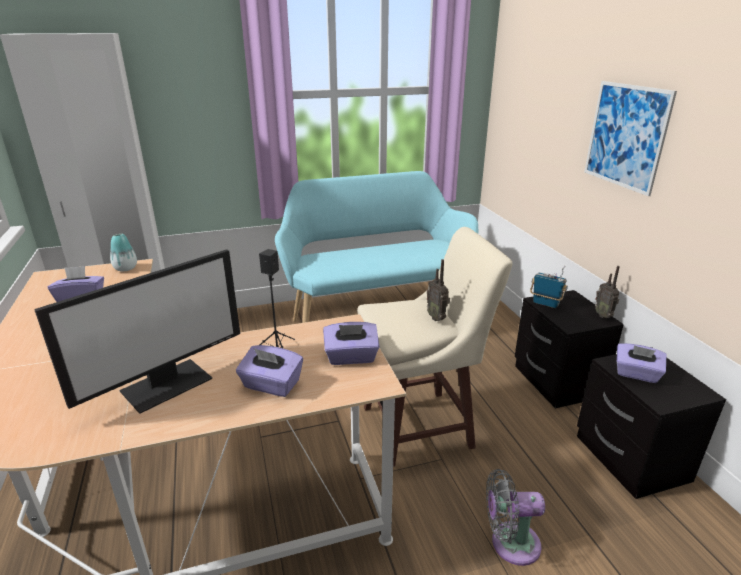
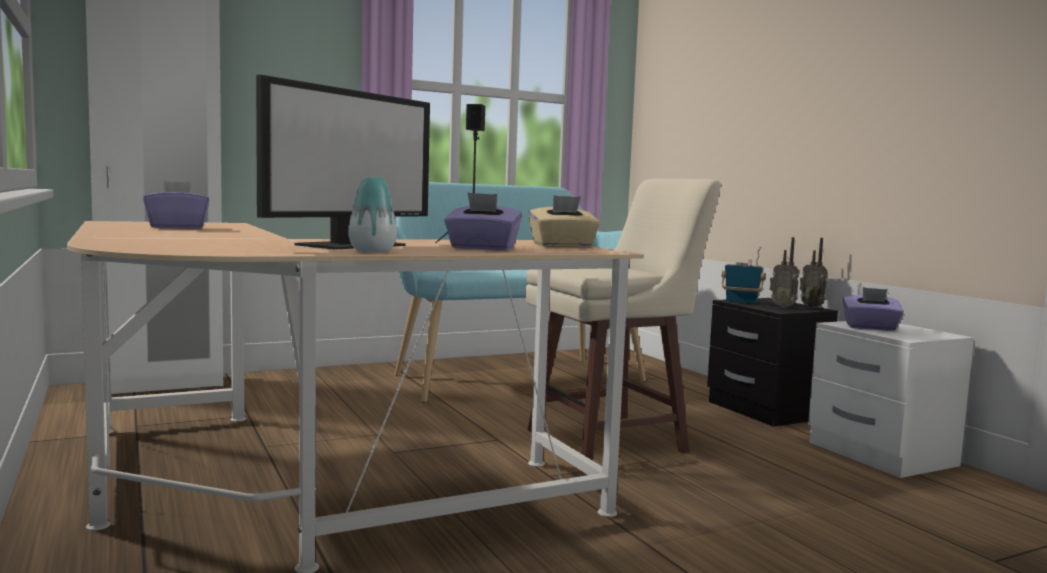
camera: 10 degrees left, 20 degrees down
(125, 268) = (216, 223): vase -> vase (372, 251)
(351, 357) = (563, 246): purple tissue box -> beige tissue box
(437, 318) = (632, 268): radio -> radio (783, 307)
(510, 543) = (767, 509): grey fan -> none
(626, 136) = (806, 102): picture -> none
(629, 459) = (879, 455): black nightstand -> white nightstand

